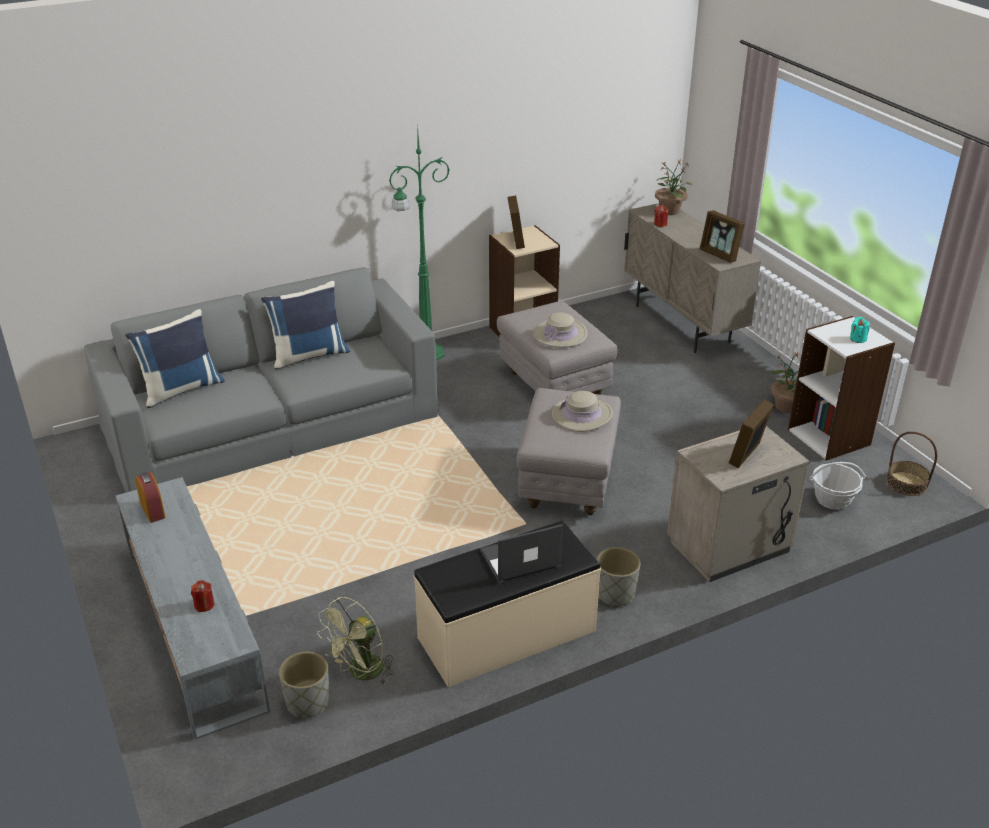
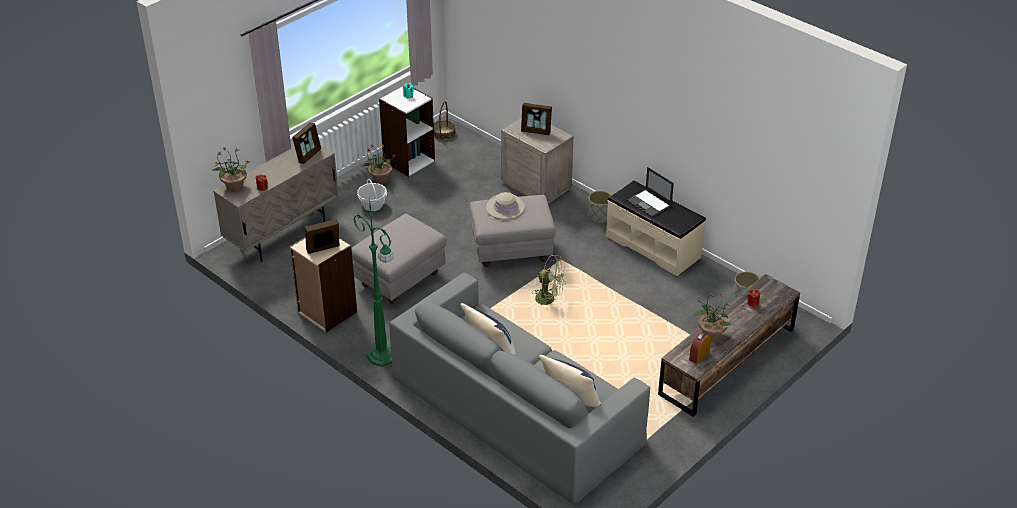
camera: 110 degrees left, 5 degrees up
(181, 536) = (711, 334): none -> potted plant
(194, 626) = (726, 361): grey tv stand -> brown tv stand
(360, 673) = (714, 288): green fan -> green fan (549, 299)
(560, 334) = (409, 235): beige hat -> none
(832, 499) = (473, 156): basket -> basket (373, 205)

